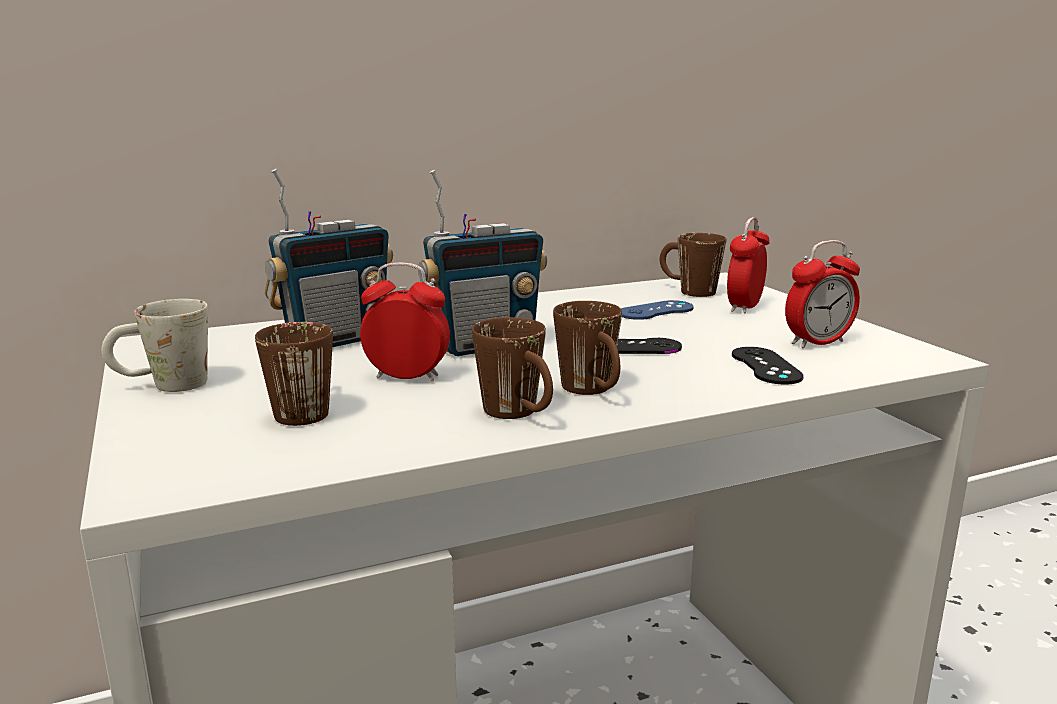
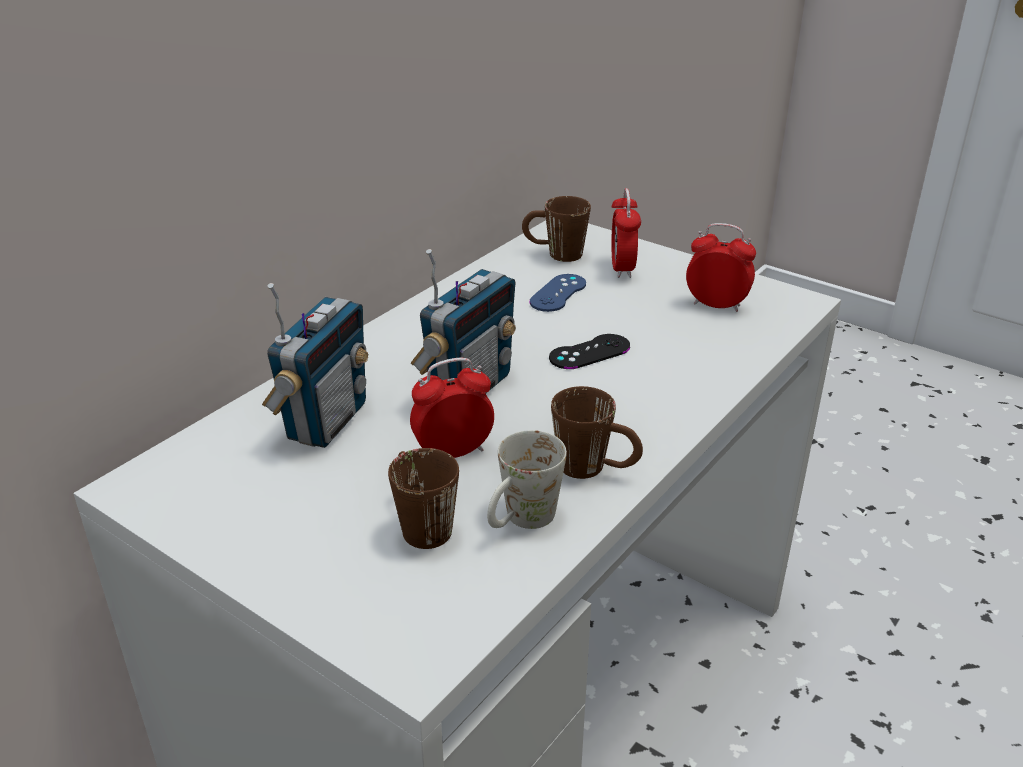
camera: 30 degrees left, 15 degrees up
(163, 386) = (247, 541): white mug -> white mug (521, 522)
(594, 392) = (619, 421): brown mug -> none
(766, 366) = (707, 348): black game controller -> none
(817, 342) = (716, 305): alarm clock -> alarm clock turned 105 degrees counterclockwise

